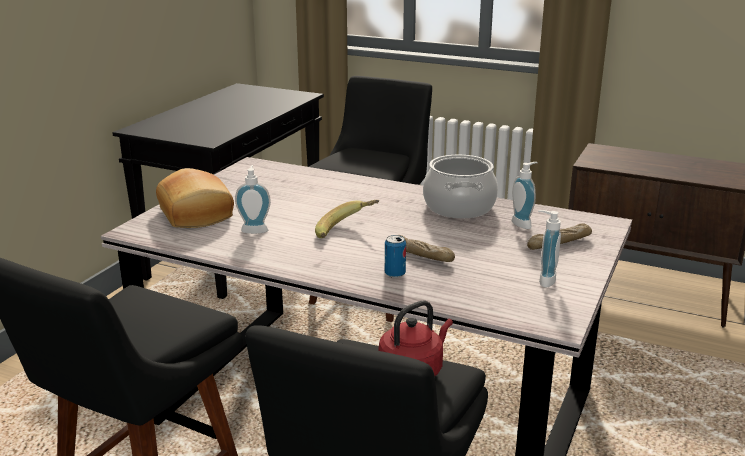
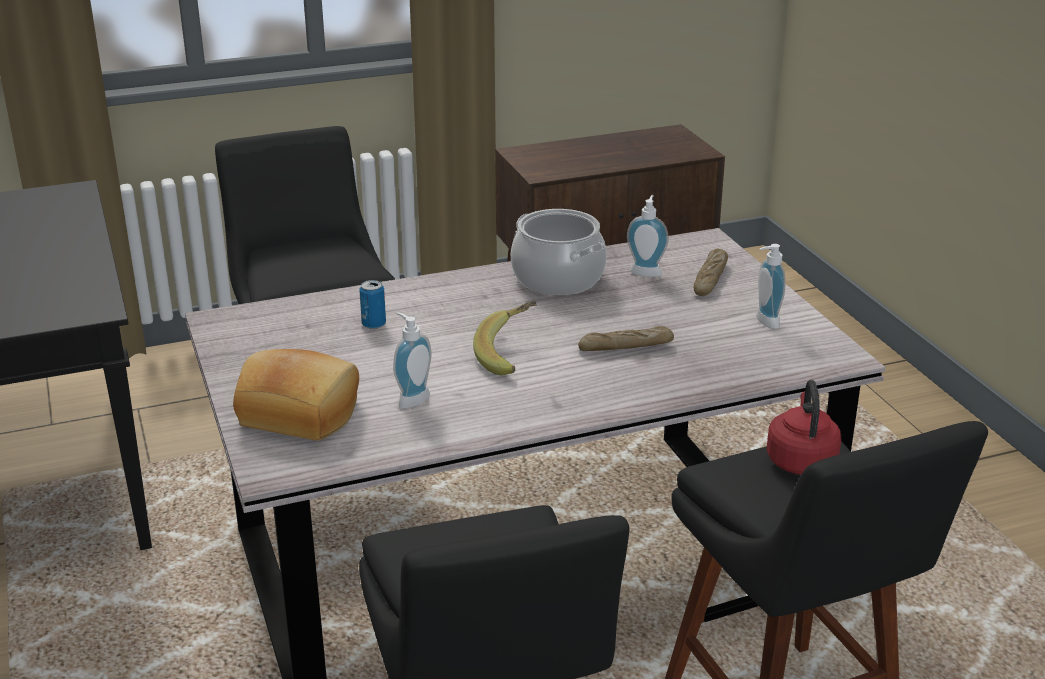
camera: 45 degrees left, 5 degrees up
(395, 274) = (643, 377): can -> can (374, 324)

